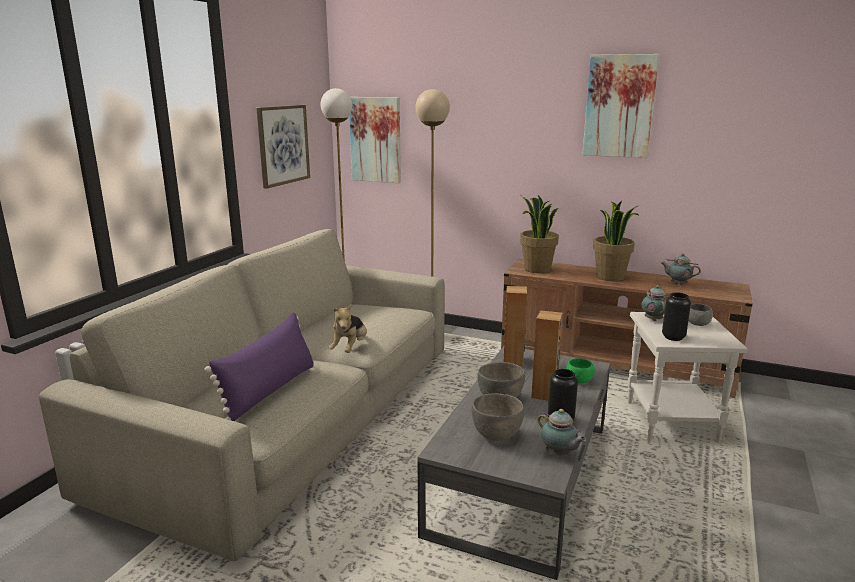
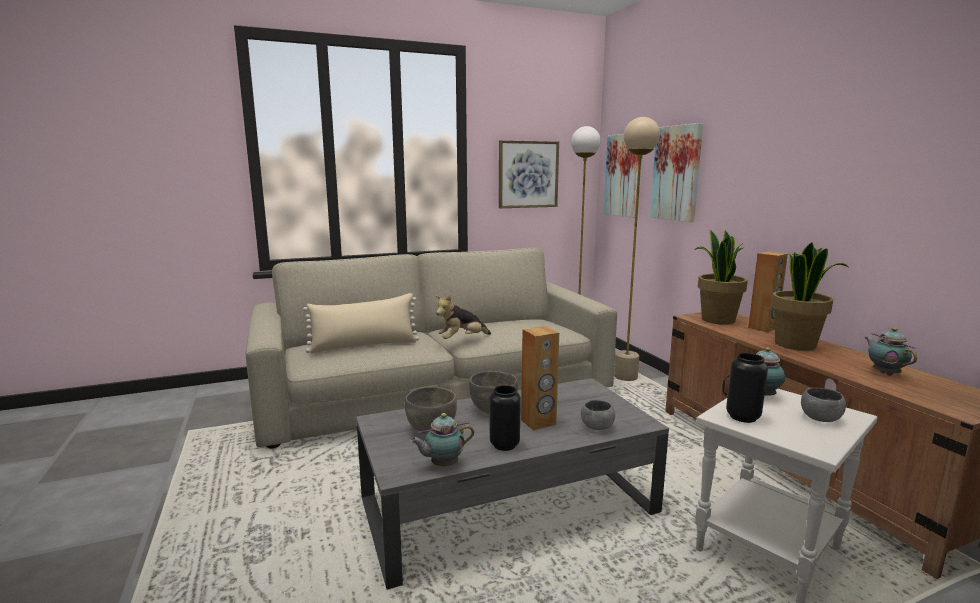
camera: 45 degrees right, 5 degrees down
(270, 390) = (364, 346): purple pillow -> beige pillow
(513, 361) = (571, 390): brown speaker -> brown speaker (763, 328)
(559, 454) = (442, 465): teapot -> teapot turned 60 degrees clockwise
(579, 380) = (597, 427): green bowl -> grey bowl
(619, 106) = (850, 120): picture -> picture (677, 173)

